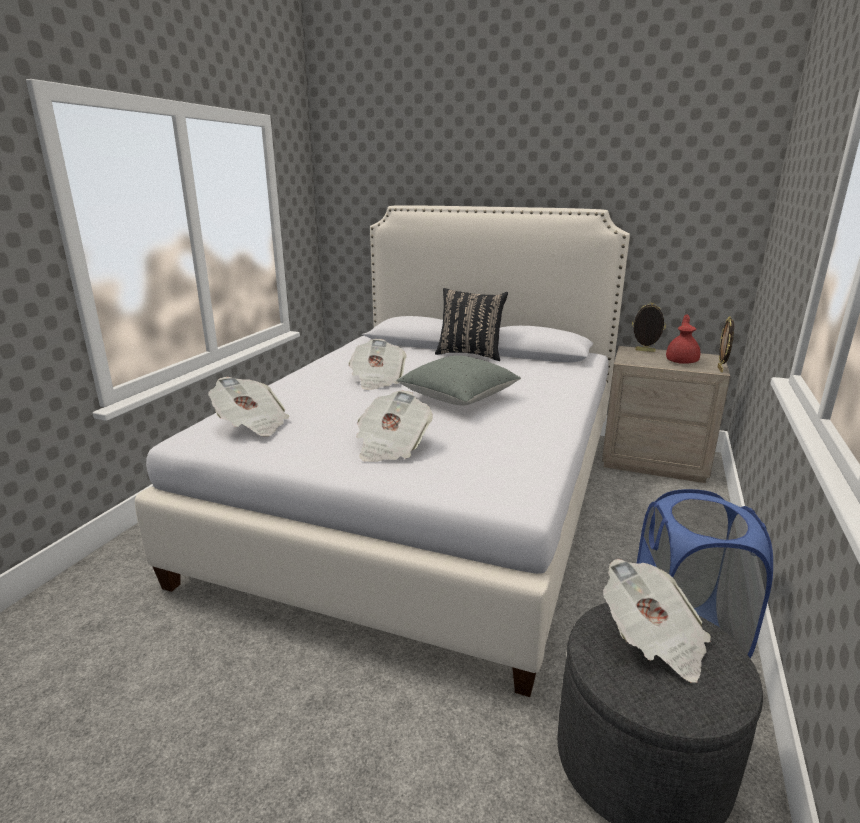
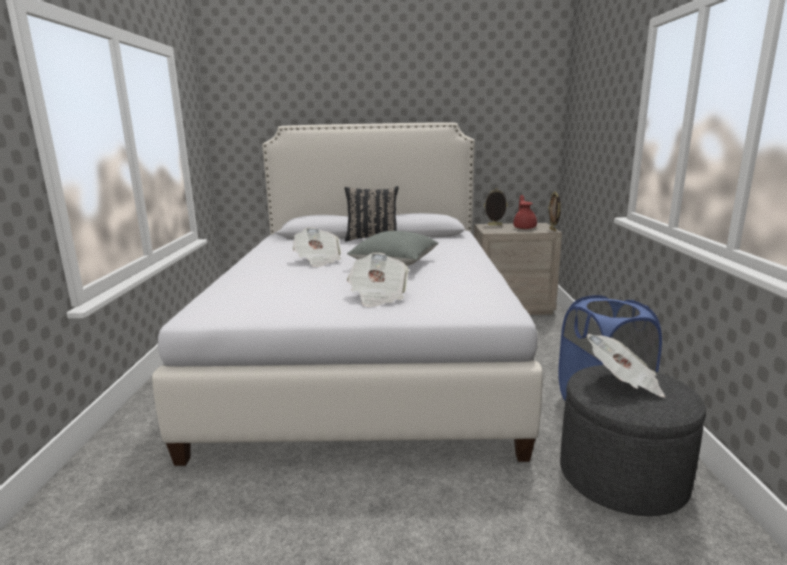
camera: 20 degrees left, 5 degrees down
(252, 424) = (246, 298): newspaper -> none

